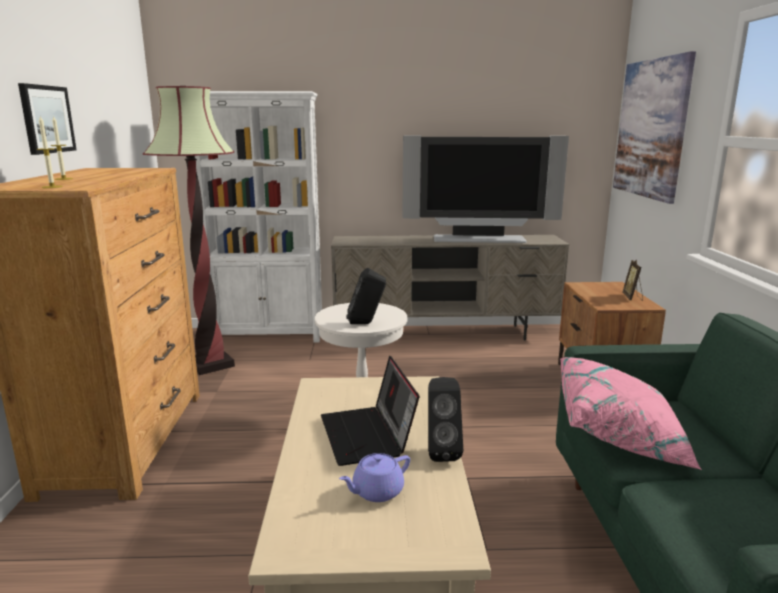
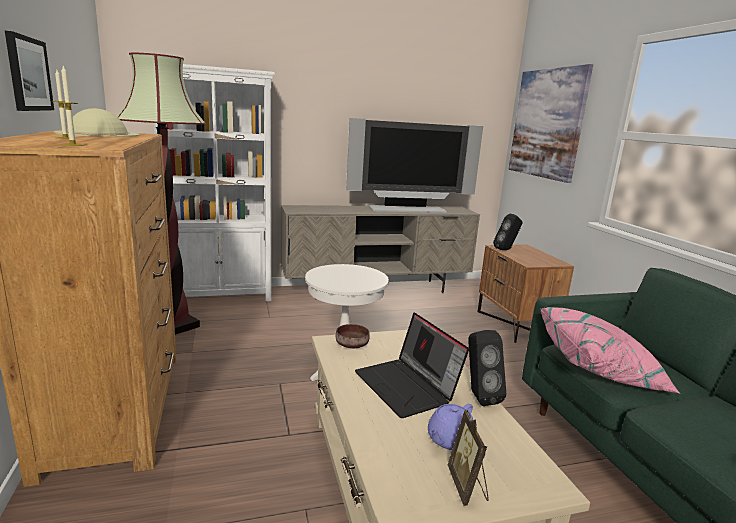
camera: 15 degrees left, 0 degrees up
(108, 171) = (98, 134): none -> beige hat
(337, 389) = (352, 344): none -> brown bowl
(366, 323) = (357, 283): black speaker -> black speaker (506, 250)
(632, 298) = (544, 257): picture frame -> picture frame (467, 486)

